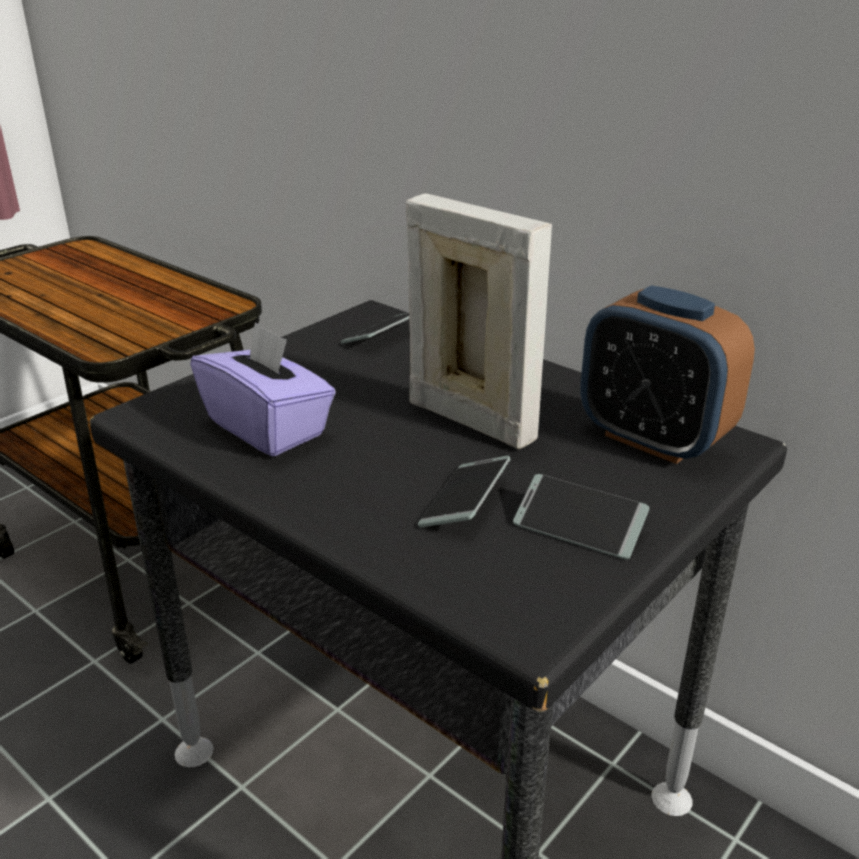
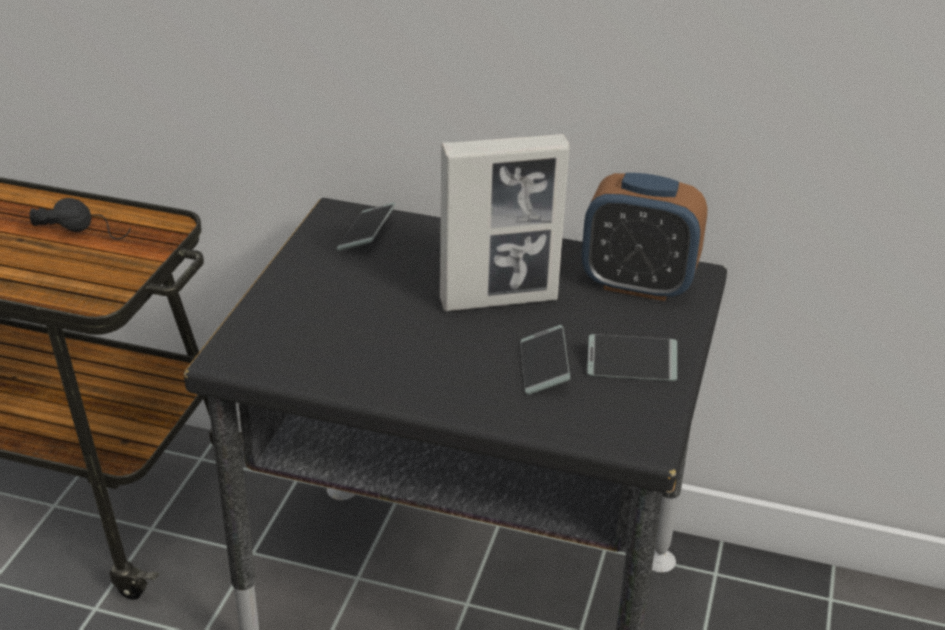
camera: 25 degrees left, 5 degrees up
(155, 298) = (84, 232): none -> black headphones
(268, 427) = (348, 344): purple tissue box -> none
(471, 420) = (499, 300): picture frame -> picture frame turned 150 degrees clockwise

